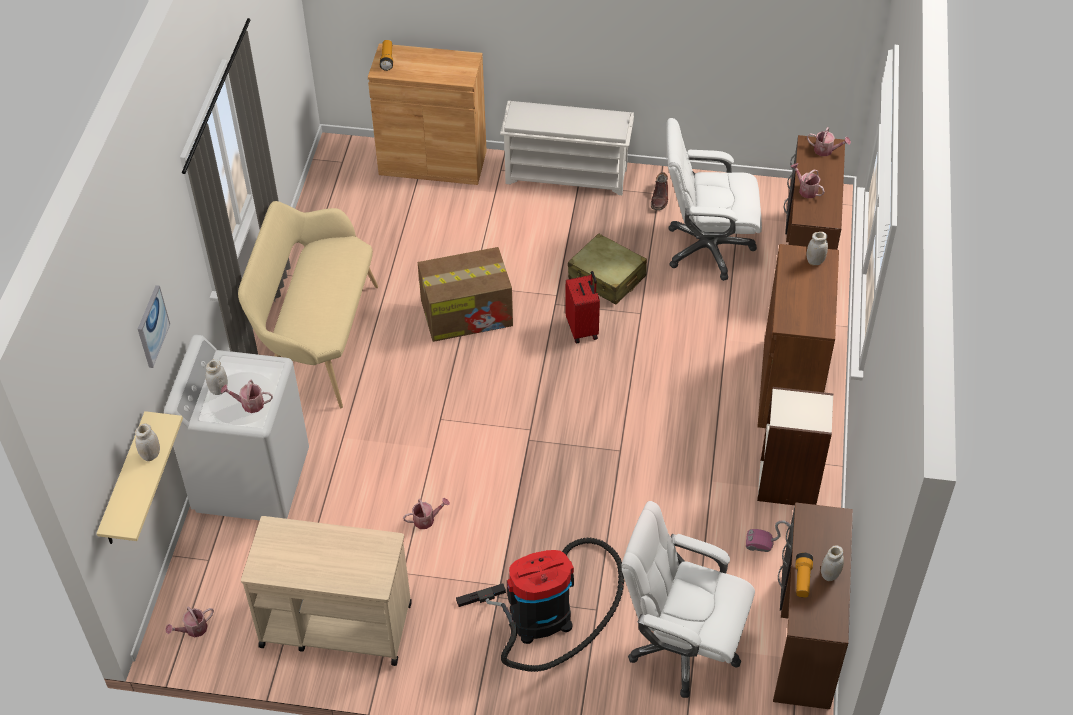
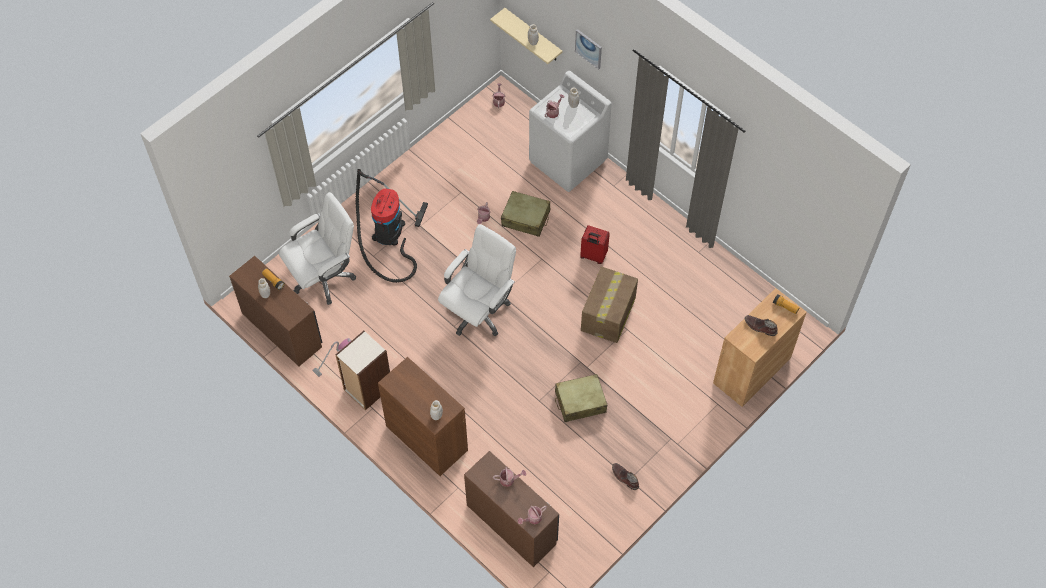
camera: 125 degrees right, 10 degrees up
(318, 341) = (642, 234): beige bench -> none
(335, 624) = (455, 152): beige cart -> none
(389, 472) = (526, 218): none -> beige suitcase
(432, 67) = (760, 327): none -> brown boot
(567, 175) = (685, 439): white shoe rack -> none
(583, 329) = (550, 363): red suitcase -> red suitcase (593, 256)
(707, 248) = (561, 473): white office chair -> white office chair (478, 311)

